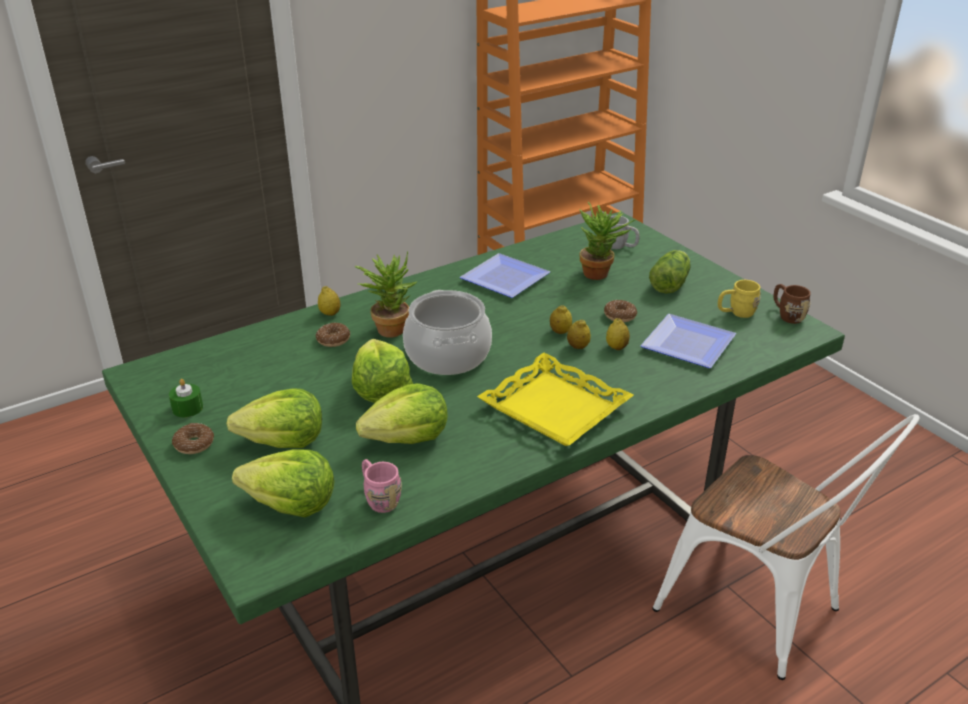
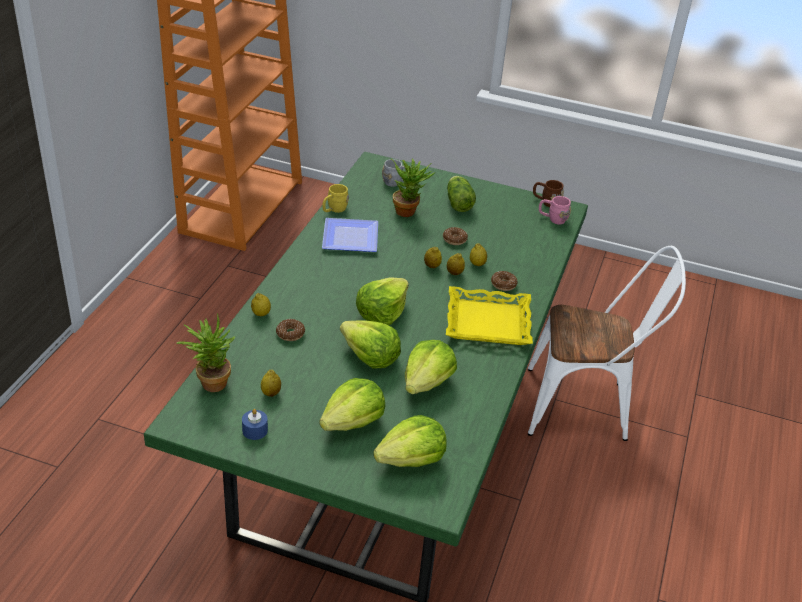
camera: 40 degrees left, 5 degrees up
(187, 408) = (255, 430): green candle -> blue candle
(194, 444) = (295, 453): donut -> donut (503, 284)
(245, 383) = (271, 393): none -> lemon
(379, 498) = (458, 429): pink mug -> pink mug (552, 219)
(389, 327) = (317, 307): potted plant -> potted plant (210, 381)
(447, 355) = (381, 313): cooking pot -> lettuce
(684, 345) = (513, 246): plate -> none
(736, 313) = (518, 211): yellow mug -> yellow mug (334, 210)

